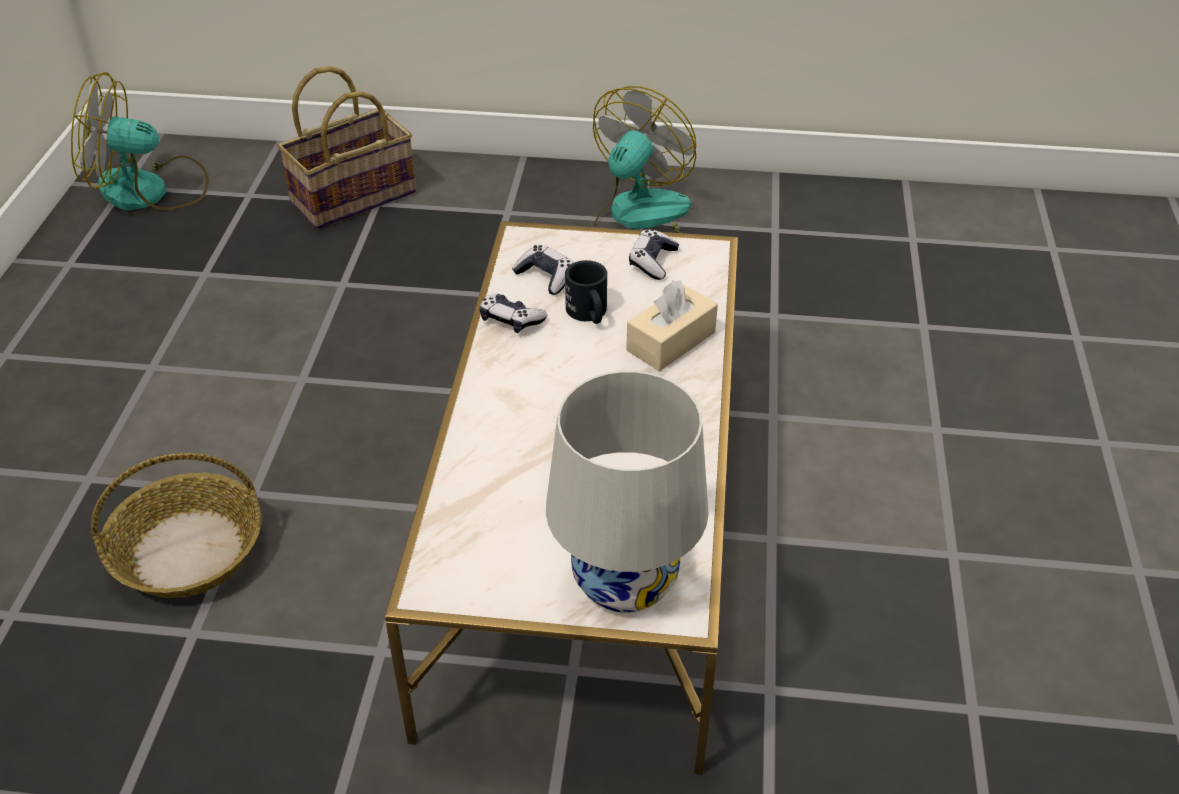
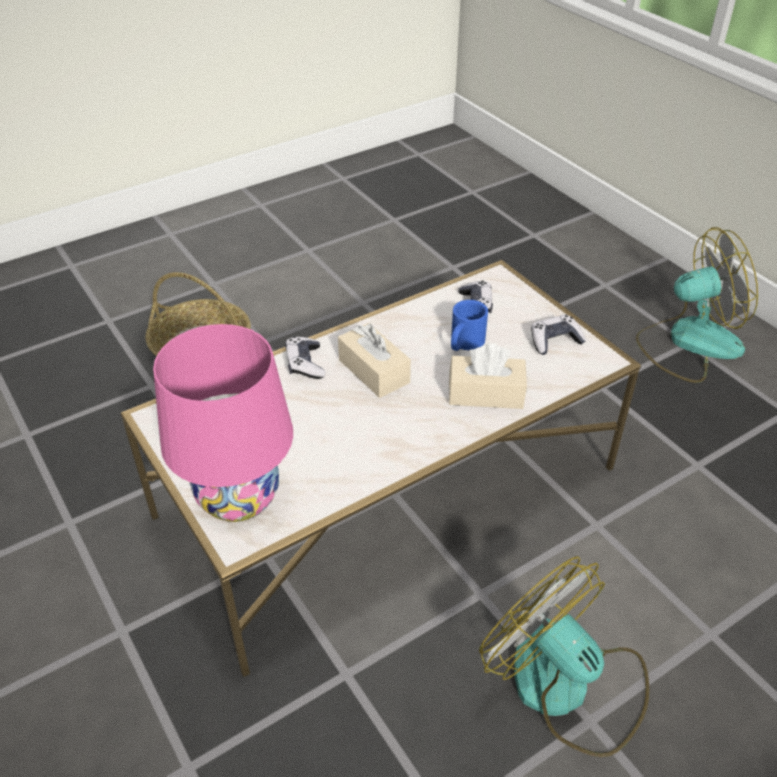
camera: 50 degrees right, 0 degrees up
(150, 190) = (428, 163): fan -> fan (566, 687)
(353, 196) = (526, 223): basket -> none
(511, 320) = (415, 316): game controller -> game controller (305, 364)
(555, 392) = (374, 371): none -> beige tissue box
(589, 314) = (464, 344): black mug -> blue mug
(625, 582) = (238, 498): white table lamp -> pink table lamp

